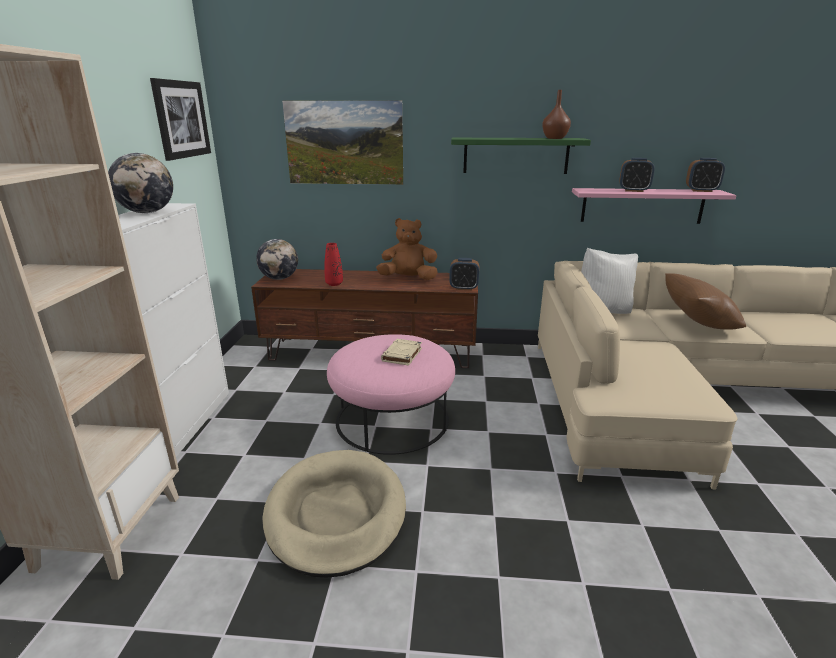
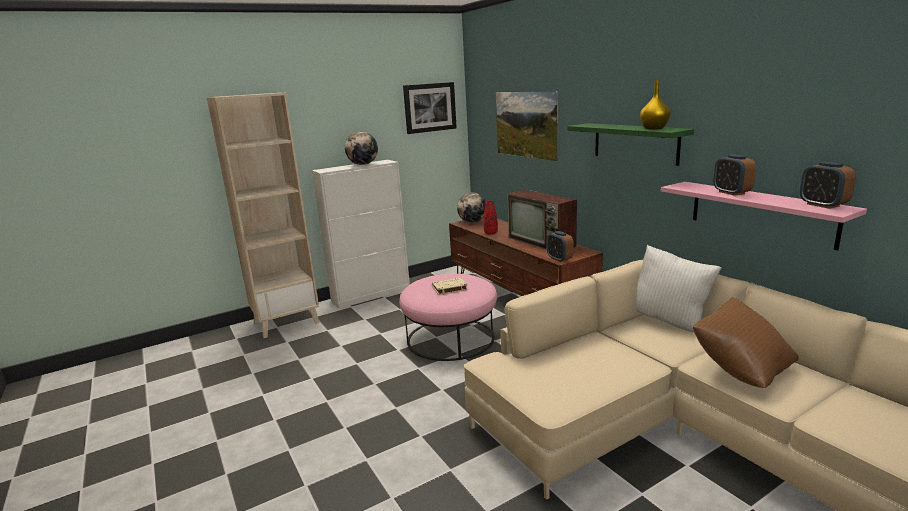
camera: 55 degrees right, 5 degrees down
(336, 514) = (346, 362): beige dog bed -> none
(408, 278) = (542, 242): brown plush toy -> television
(555, 138) = (653, 128): brown vase -> yellow vase

